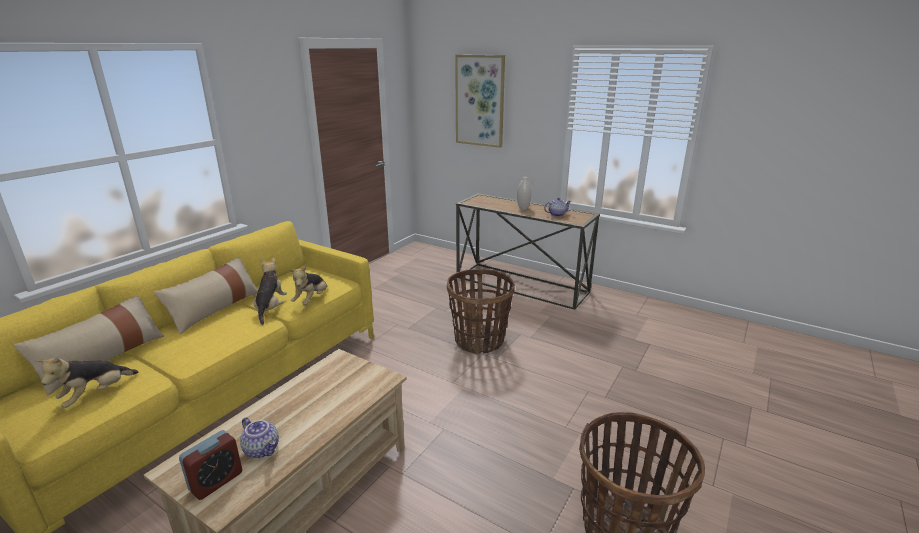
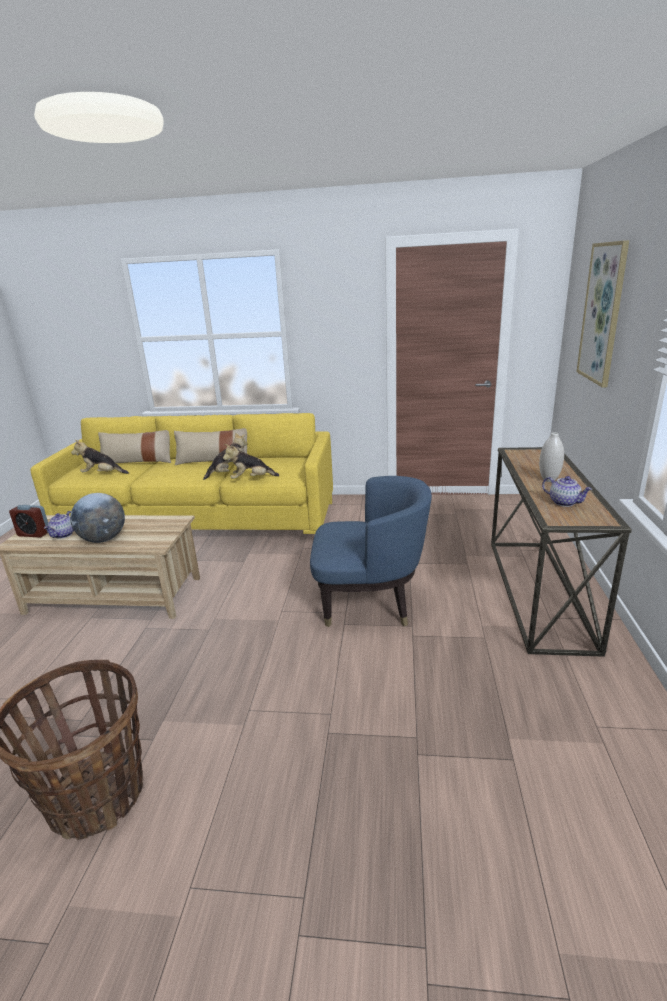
camera: 65 degrees right, 0 degrees up
(323, 415) = (103, 539): none -> globe
(479, 341) = (369, 602): basket -> blue armchair

